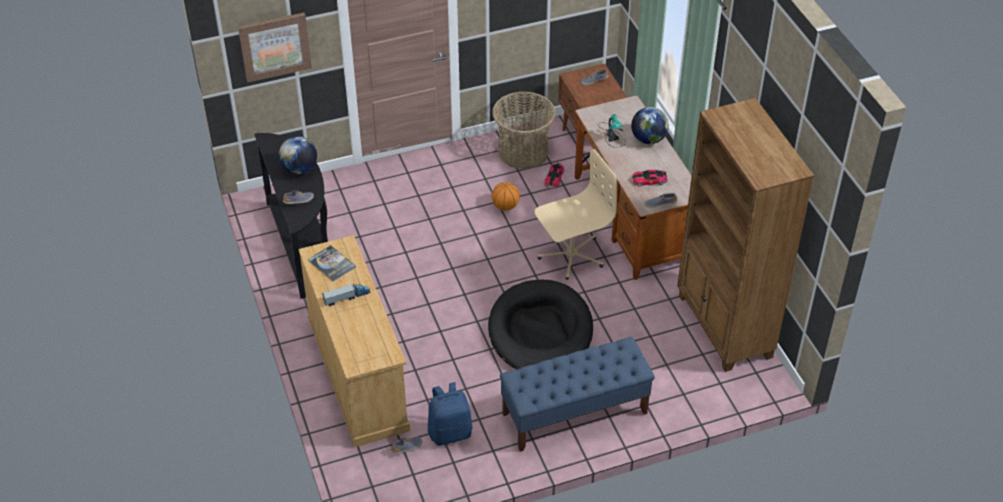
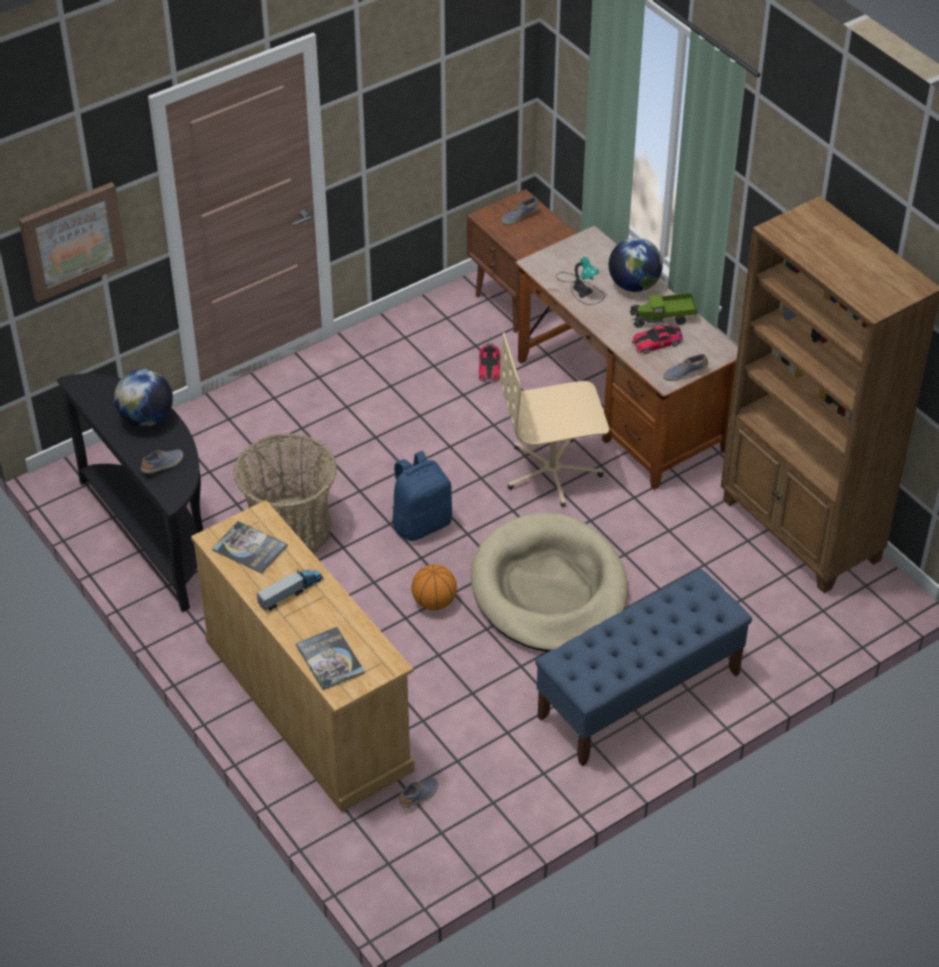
camera: 15 degrees left, 0 degrees up
(355, 345) = (330, 659): none -> book
(450, 432) = (473, 760): blue backpack -> blue backpack (421, 523)
(505, 206) = (434, 420): basketball -> basketball (434, 602)
(523, 151) = (431, 337): basket -> basket (290, 528)
(540, 332) = (549, 589): black dog bed -> beige dog bed
(571, 255) = (553, 472): beige office chair -> beige office chair turned 150 degrees counterclockwise
(659, 165) = (663, 318): none -> toy truck

